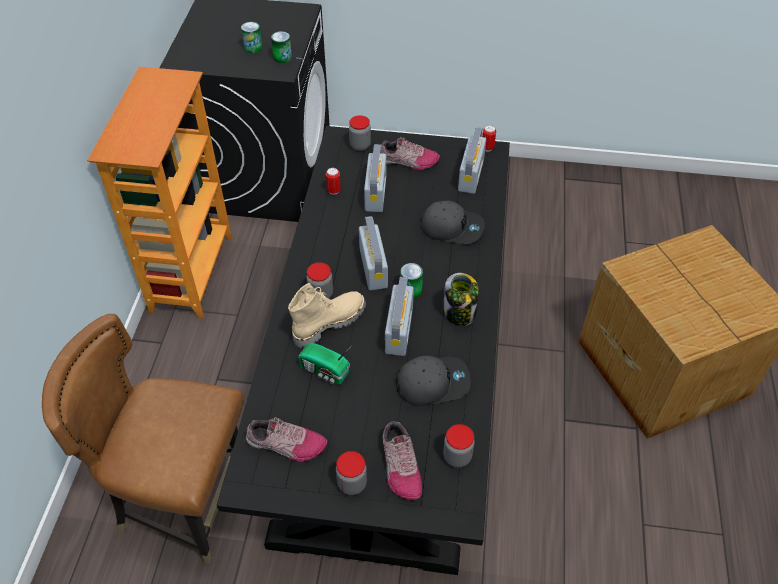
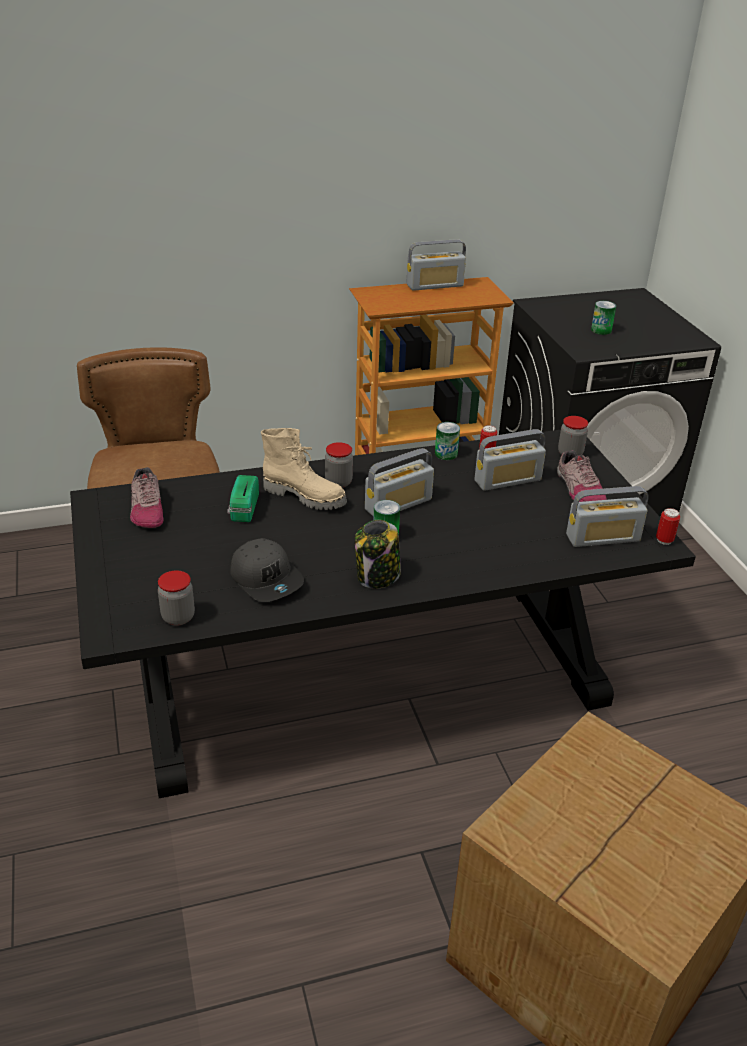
camera: 65 degrees right, 15 degrees down
(282, 57) = (605, 347): can -> can (446, 454)
(352, 484) = (118, 557): jar -> none
(399, 330) = (324, 541): radio -> radio (435, 285)
(400, 466) = (151, 581): shoe -> none
(452, 227) = (503, 543): grey cap -> none

